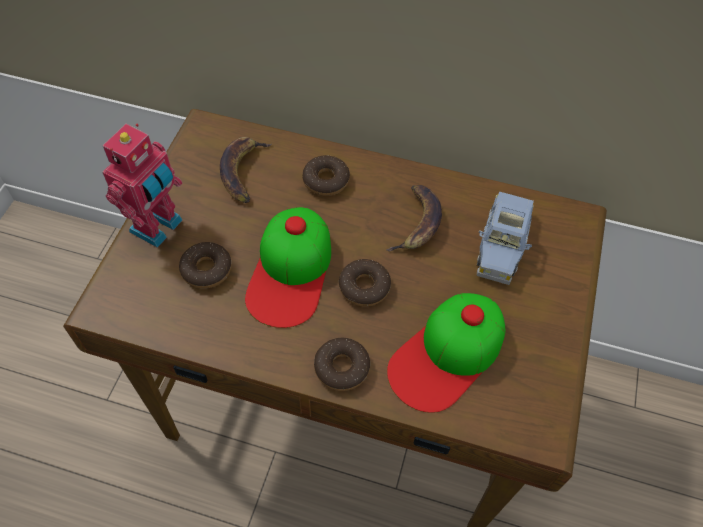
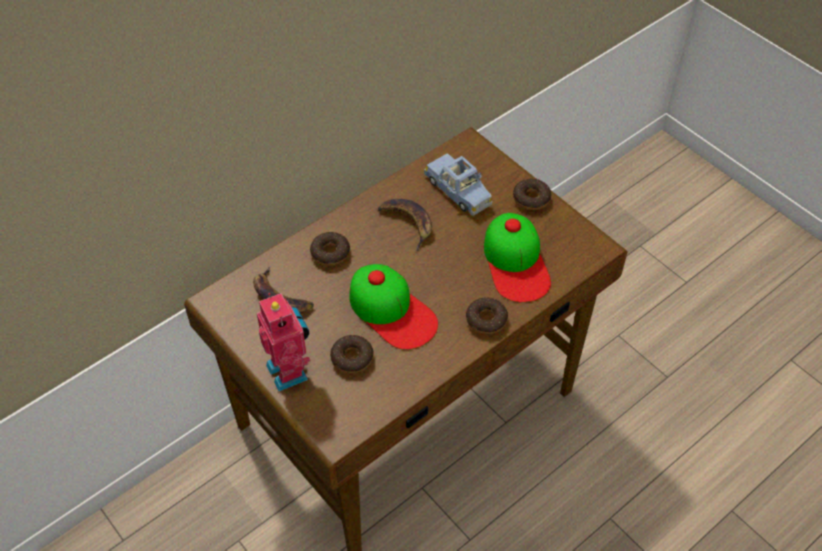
camera: 55 degrees left, 5 degrees down
(364, 287) = (435, 277): donut -> donut (531, 198)

